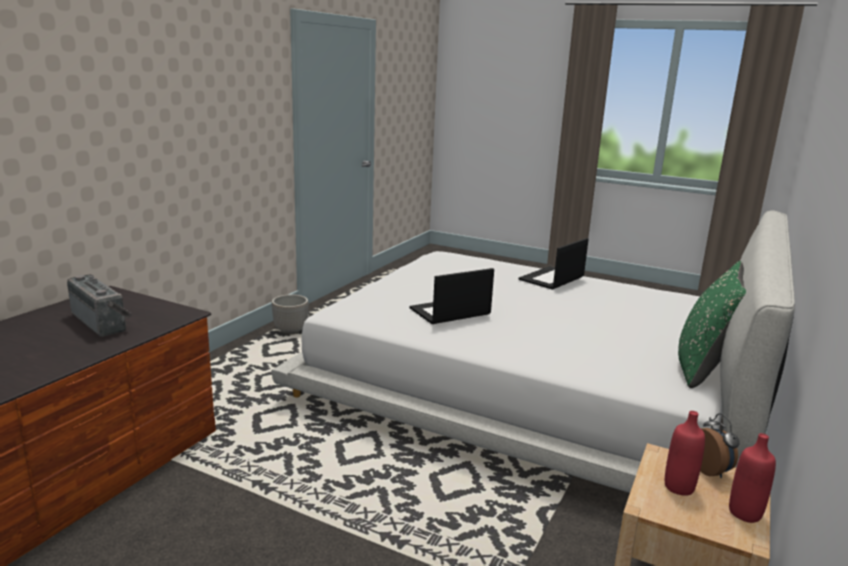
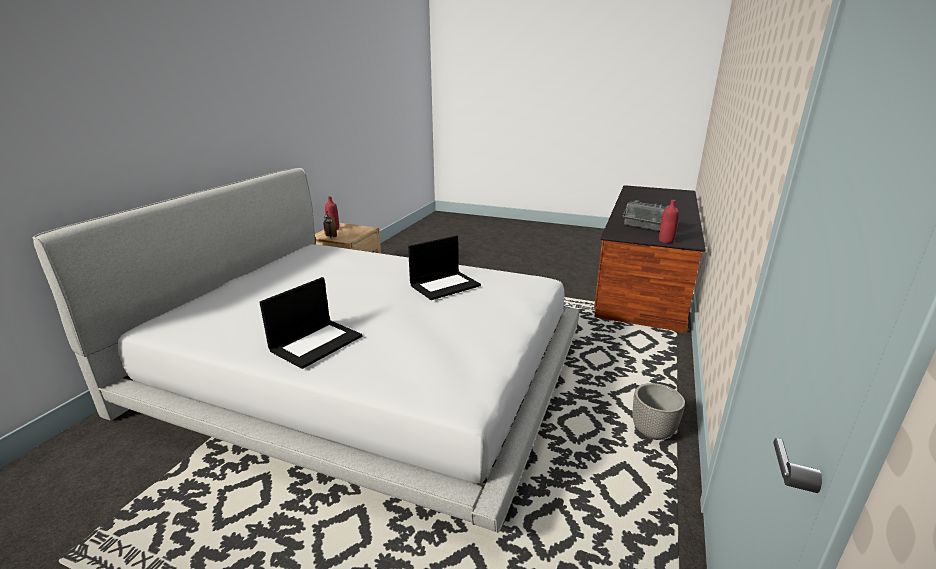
camera: 175 degrees right, 5 degrees up
(679, 487) = (351, 232): red bottle -> red bottle (666, 241)
(703, 368) = (277, 261): green pillow -> none

